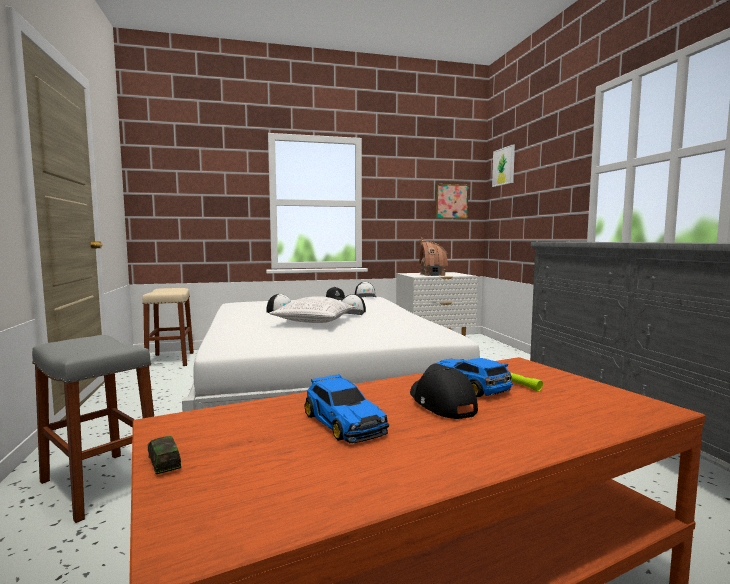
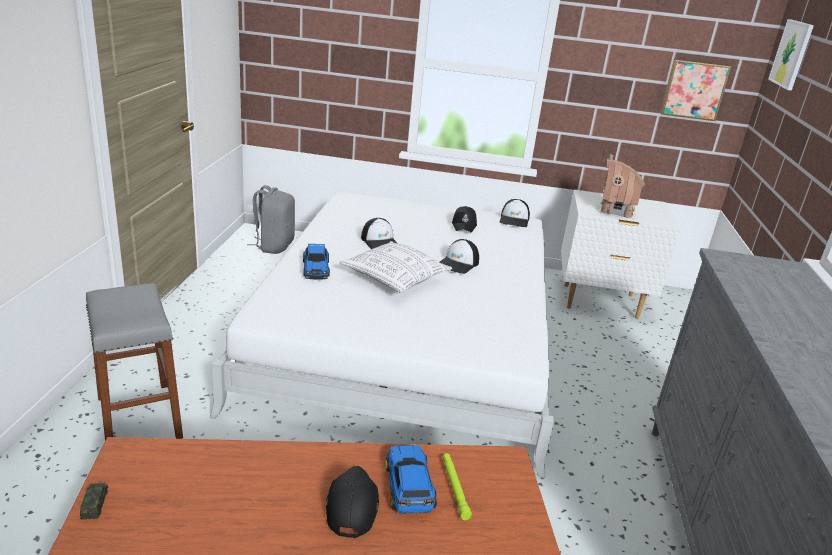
camera: 20 degrees right, 20 degrees up
(170, 360) = (274, 246): beige stool -> grey backpack
(344, 422) = (248, 502): toy car -> toy car (316, 268)

